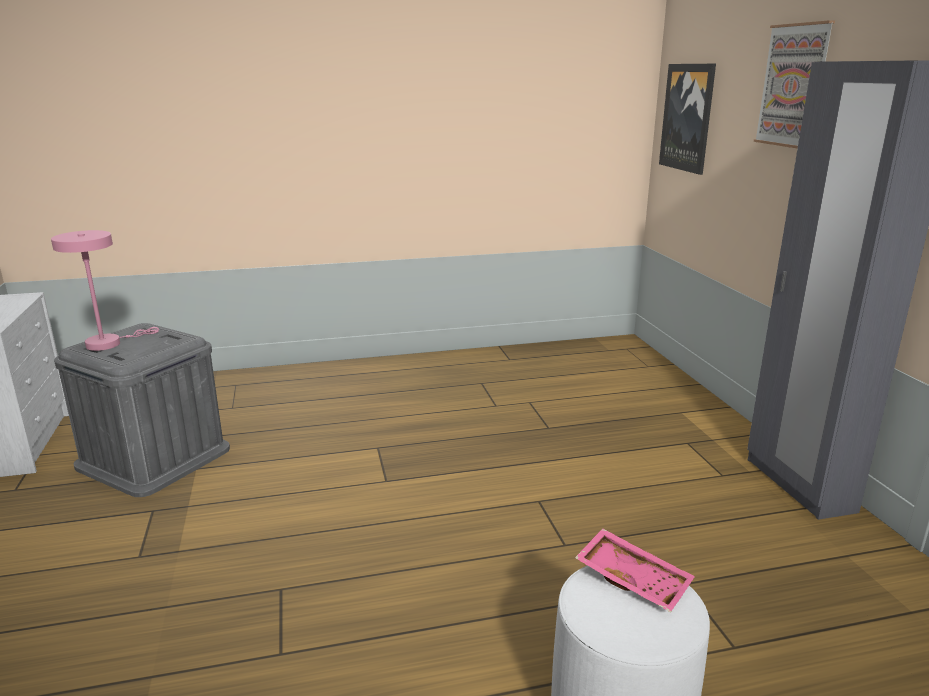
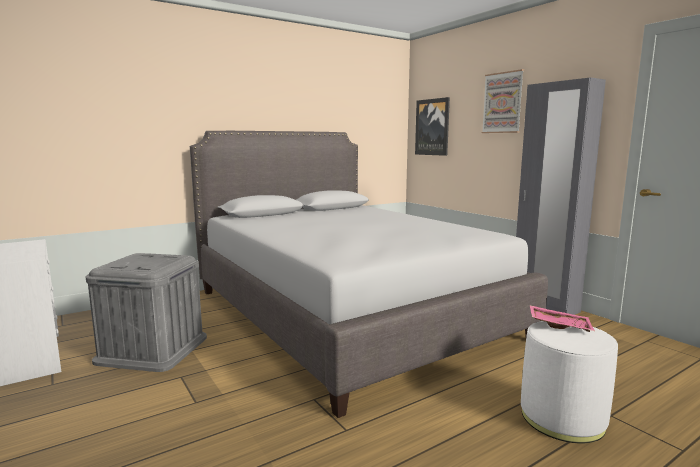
camera: 20 degrees left, 10 degrees down
(109, 343) = (126, 263): pink table lamp -> none
(448, 441) = (347, 313): none -> grey bed

